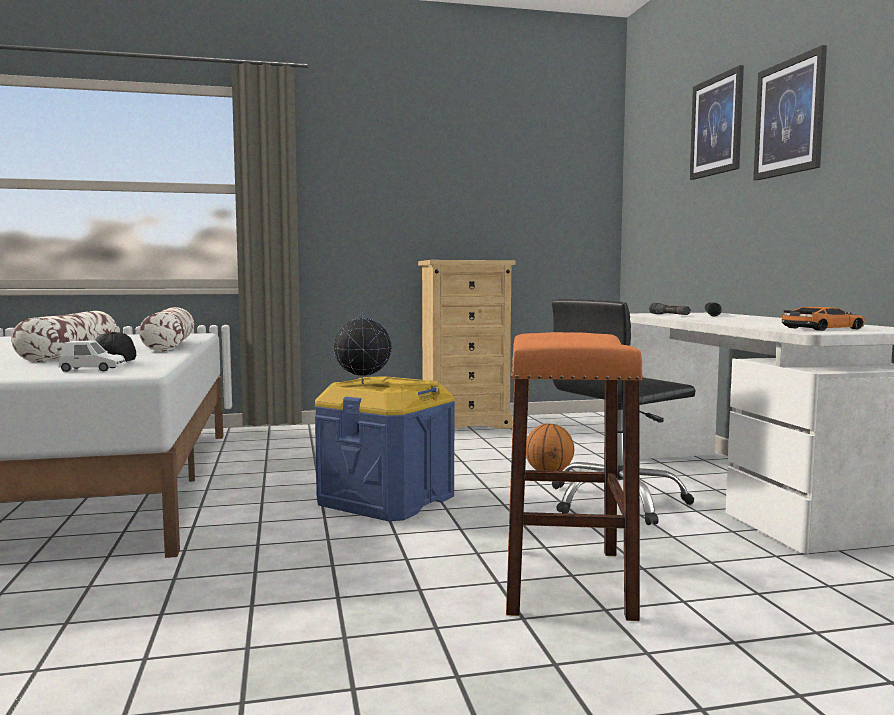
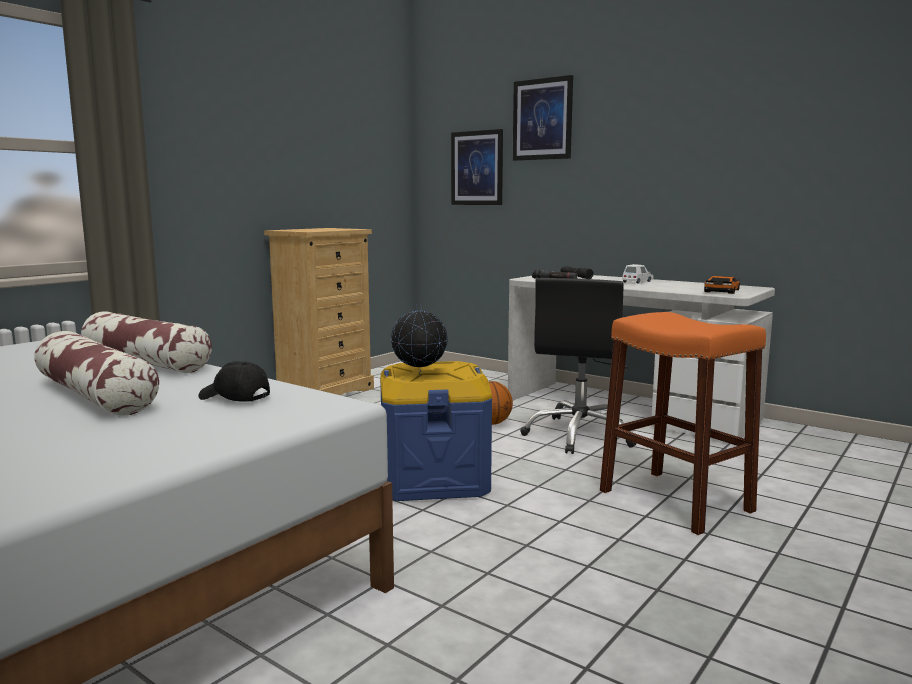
camera: 40 degrees left, 5 degrees up
(92, 369) = (271, 412): white toy car -> white toy car (637, 281)
(789, 117) = (625, 126): picture -> picture (477, 168)

